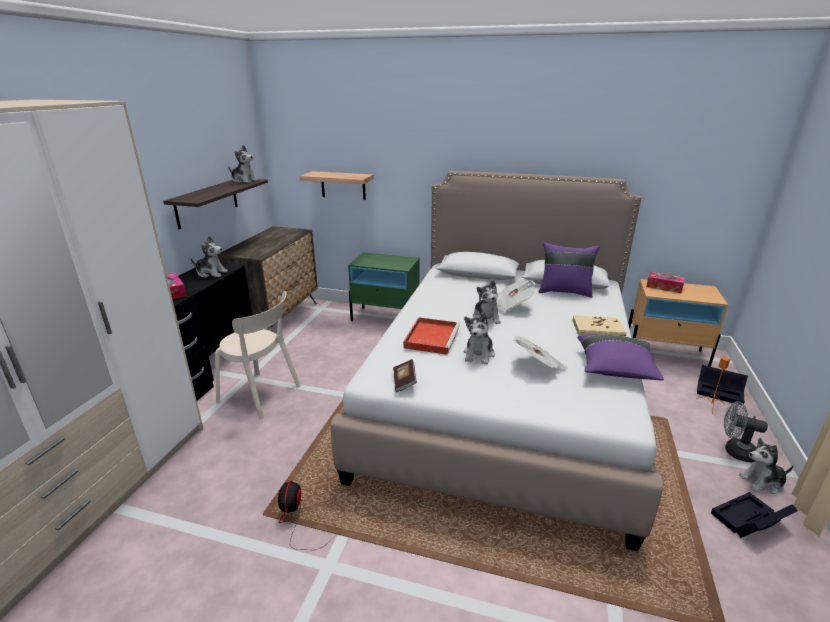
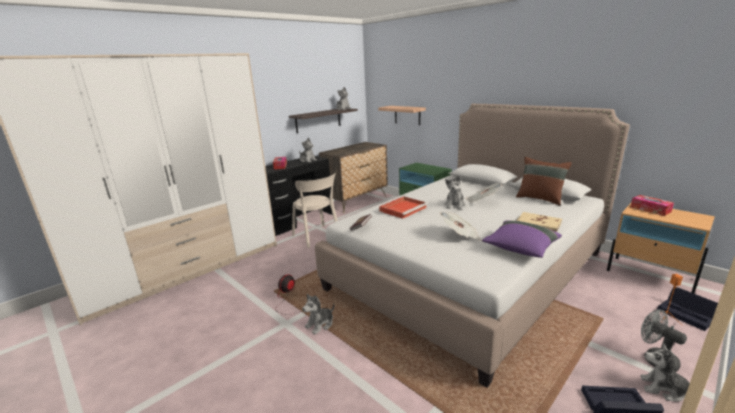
camera: 30 degrees right, 5 degrees down
(479, 354) = (425, 222): plush toy -> plush toy (320, 324)
(564, 291) = (540, 199): purple pillow -> brown pillow

